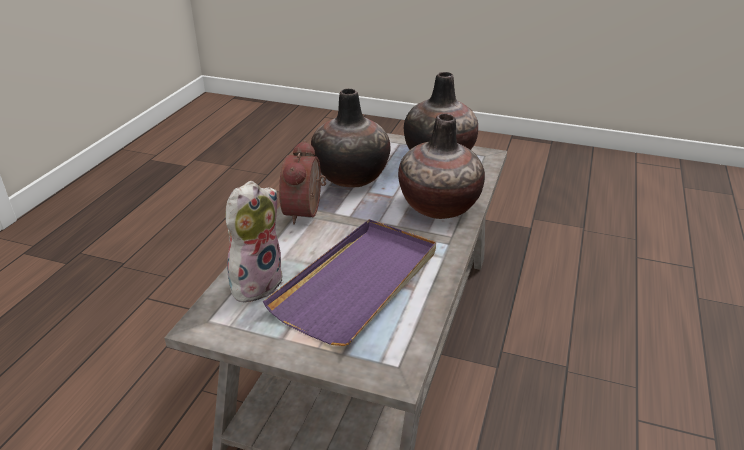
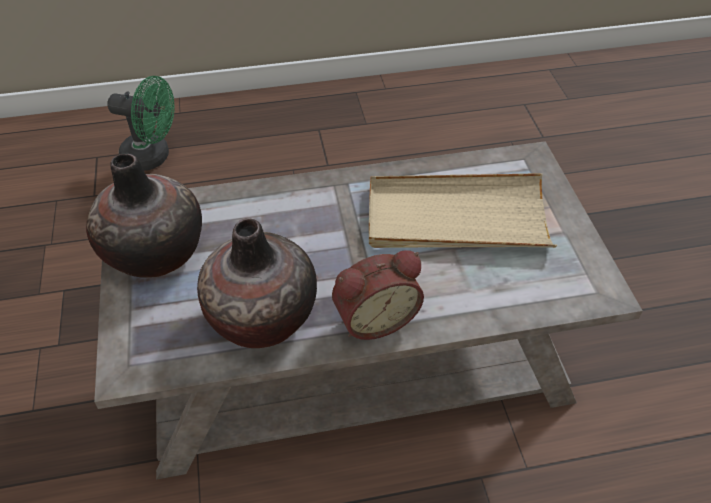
camera: 120 degrees left, 15 degrees up
(256, 282) = (522, 289): plush toy -> none
(358, 283) = (456, 218): purple tray -> beige tray
(438, 206) = (282, 212): vase -> none
(685, 298) = (153, 157): none -> green fan

